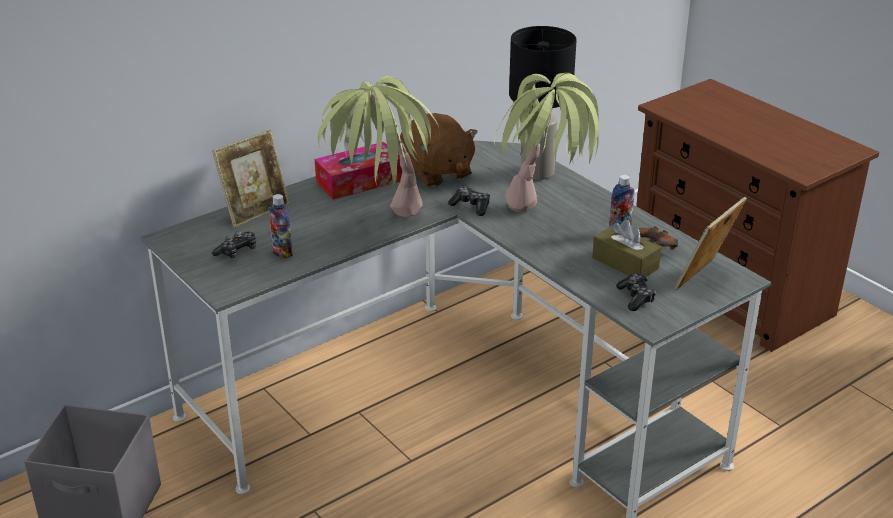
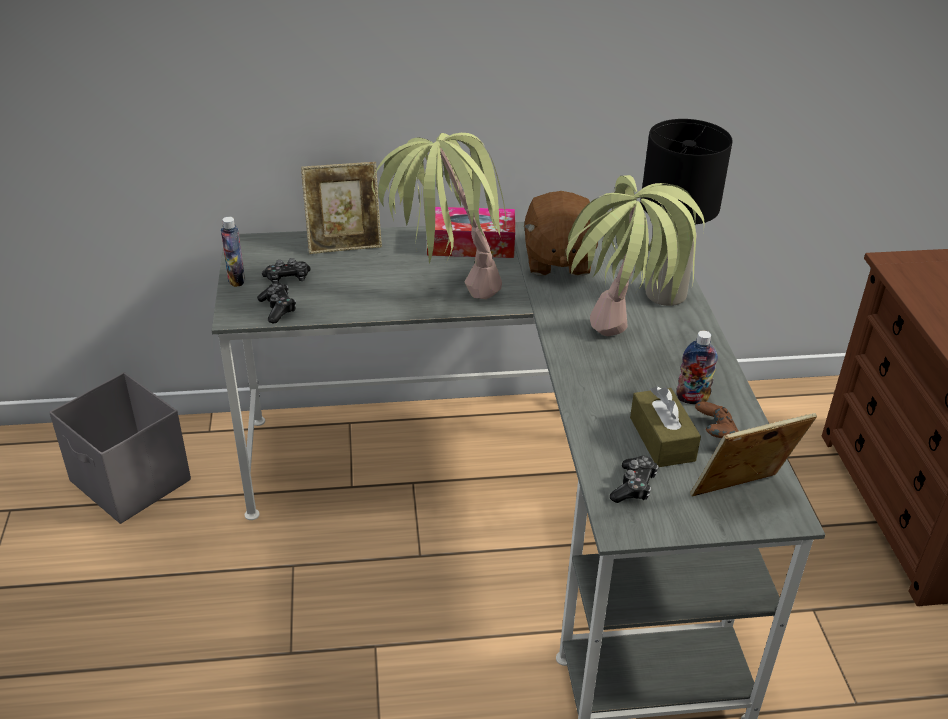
camera: 30 degrees right, 5 degrees up
(282, 253) = (325, 295): bottle -> bottle (236, 280)
(471, 206) = (556, 309): game controller -> game controller (278, 308)

